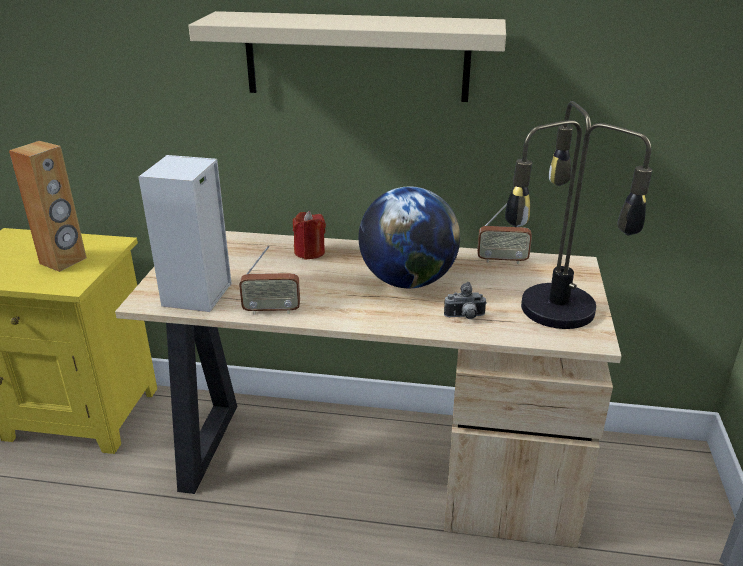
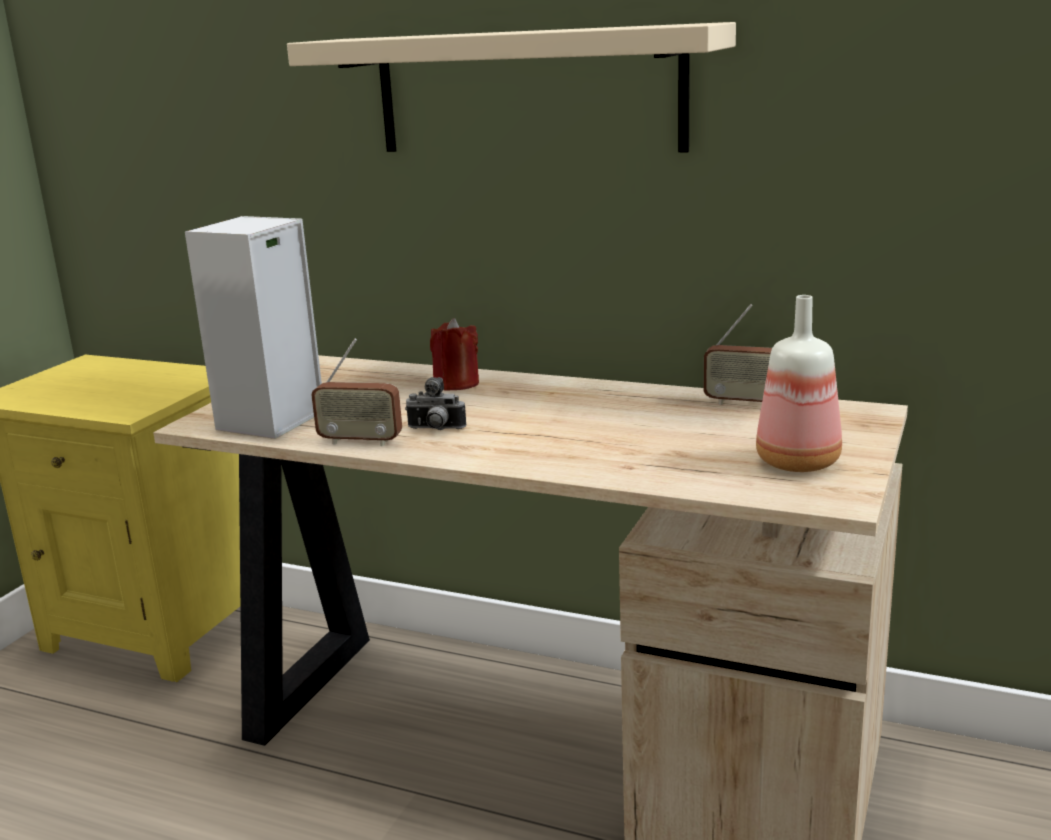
camera: 15 degrees right, 10 degrees down
(63, 261) = (135, 388): brown speaker -> none
(407, 281) = (579, 420): globe -> none
(465, 317) = (642, 463): camera -> camera (435, 430)
(555, 309) = (798, 461): table lamp -> bottle

